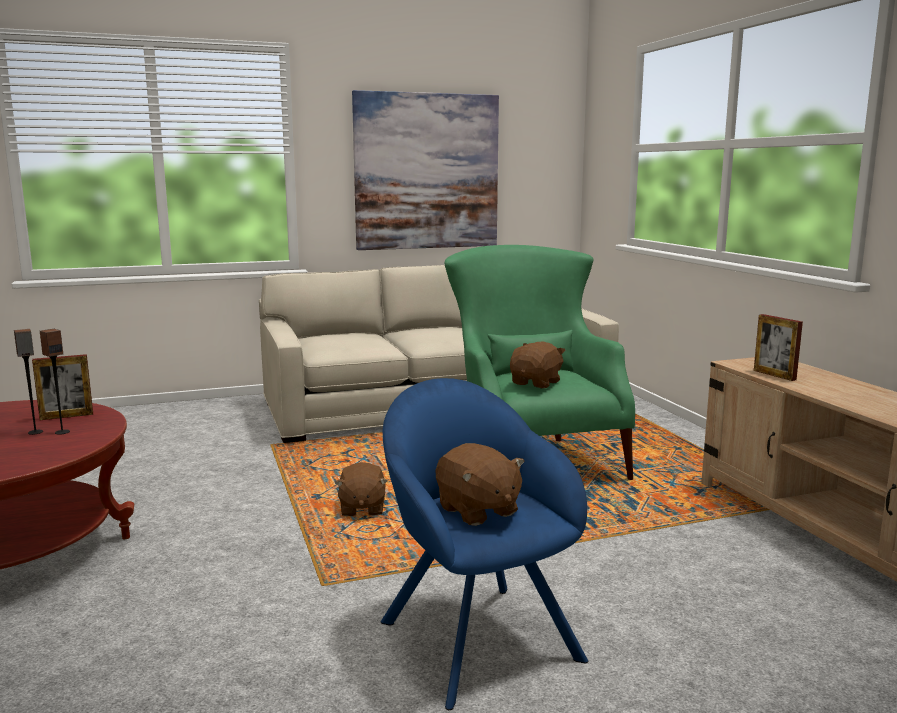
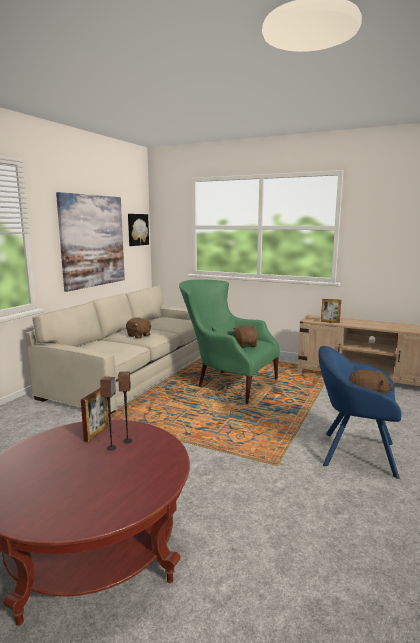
camera: 45 degrees left, 0 degrees up
(361, 509) = (216, 430): brown plush toy -> brown plush toy (139, 336)
(544, 155) = (137, 229): none -> picture

